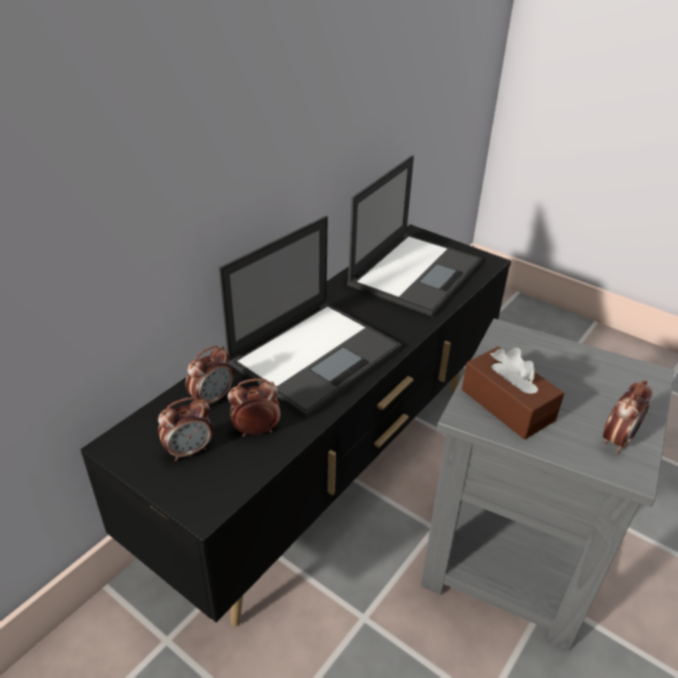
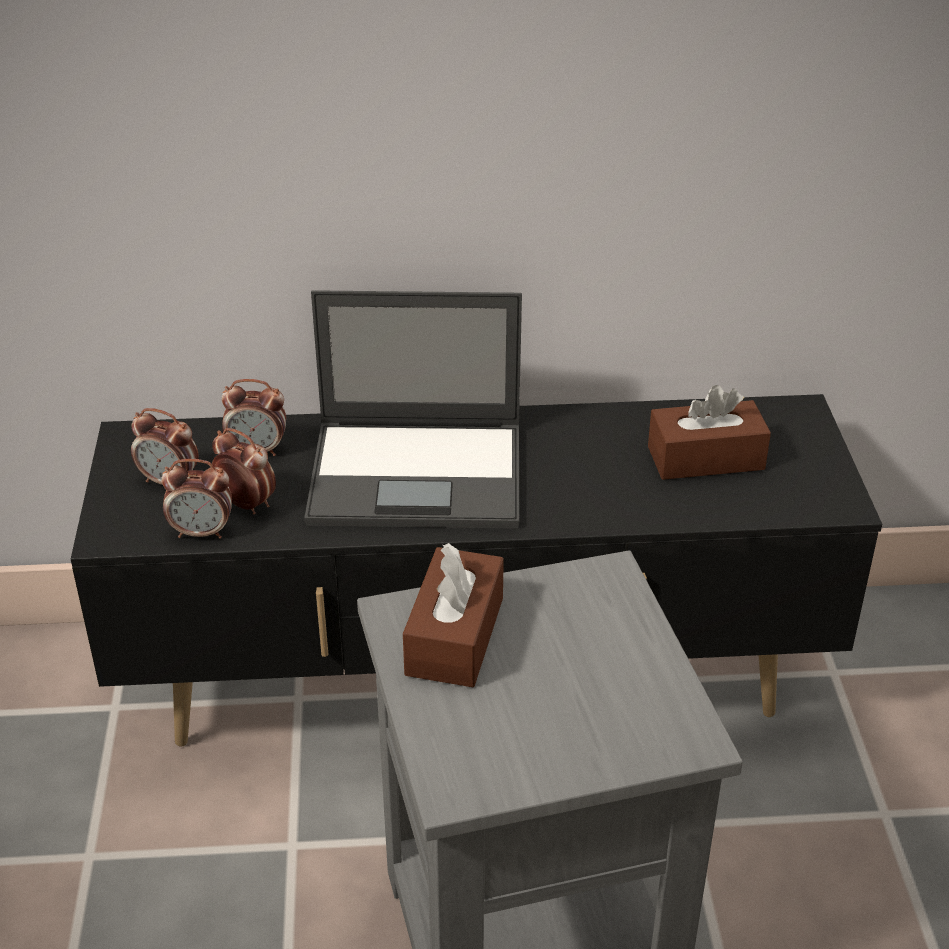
camera: 50 degrees right, 0 degrees up
(416, 272) = (705, 458): laptop -> brown tissue box
(617, 440) = (500, 755): alarm clock -> alarm clock (202, 532)

